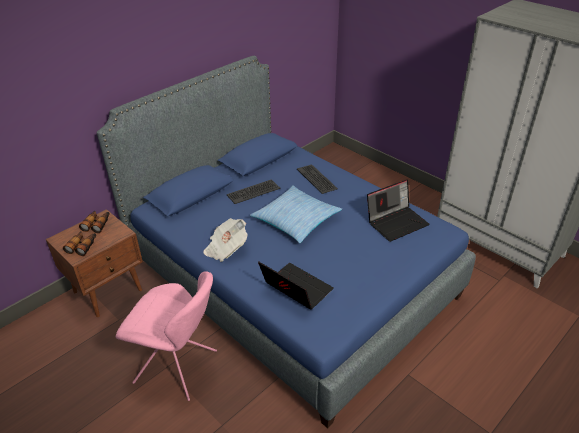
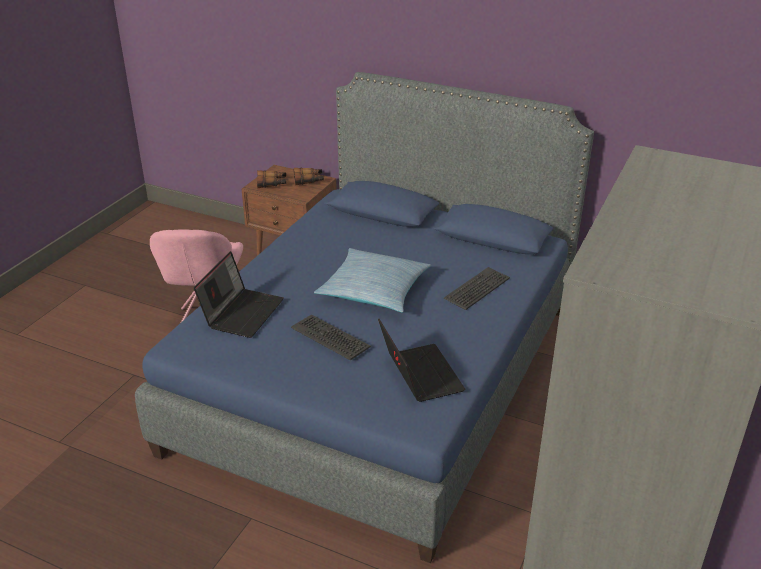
camera: 70 degrees right, 5 degrees down
(226, 248) = (295, 255): newspaper -> none
(253, 191) = (414, 248): keyboard -> keyboard (330, 337)
(396, 222) = (419, 374): laptop -> laptop turned 150 degrees counterclockwise

